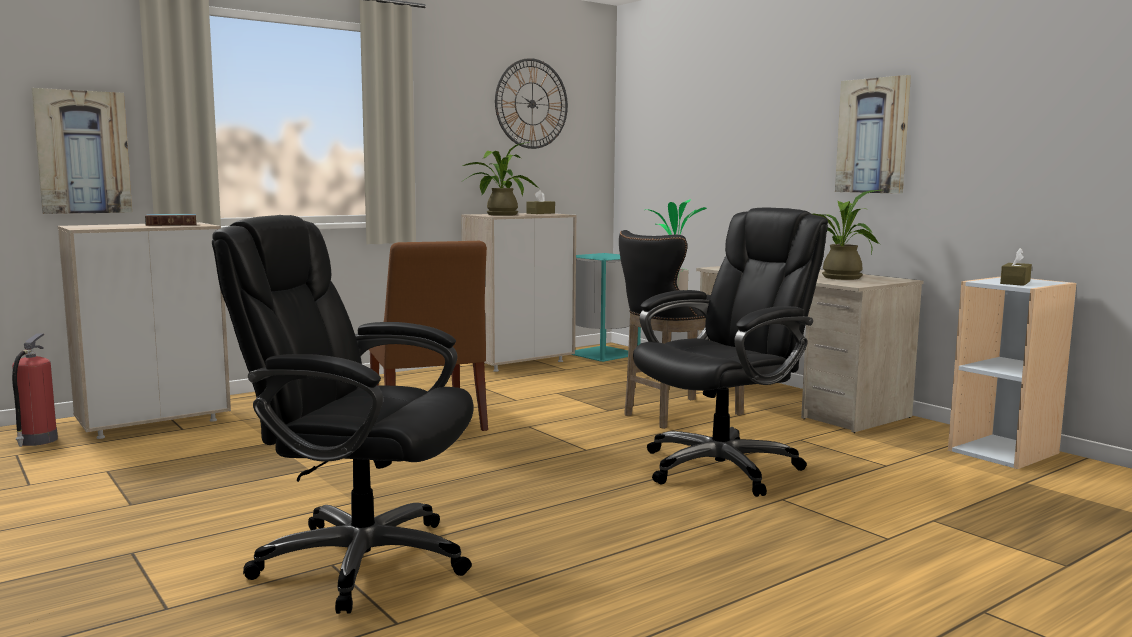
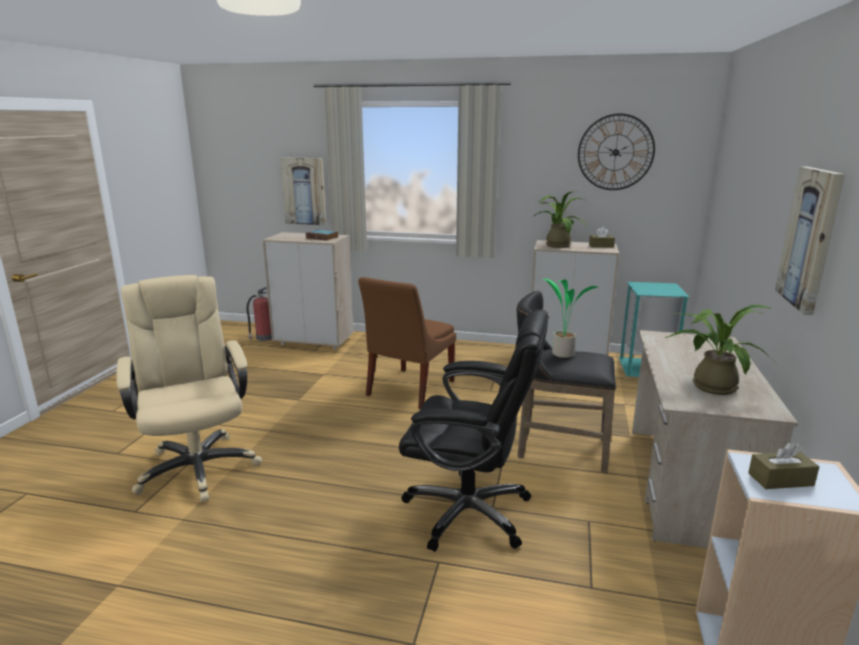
camera: 50 degrees right, 10 degrees up
(362, 561) = (198, 468): black office chair -> beige office chair

